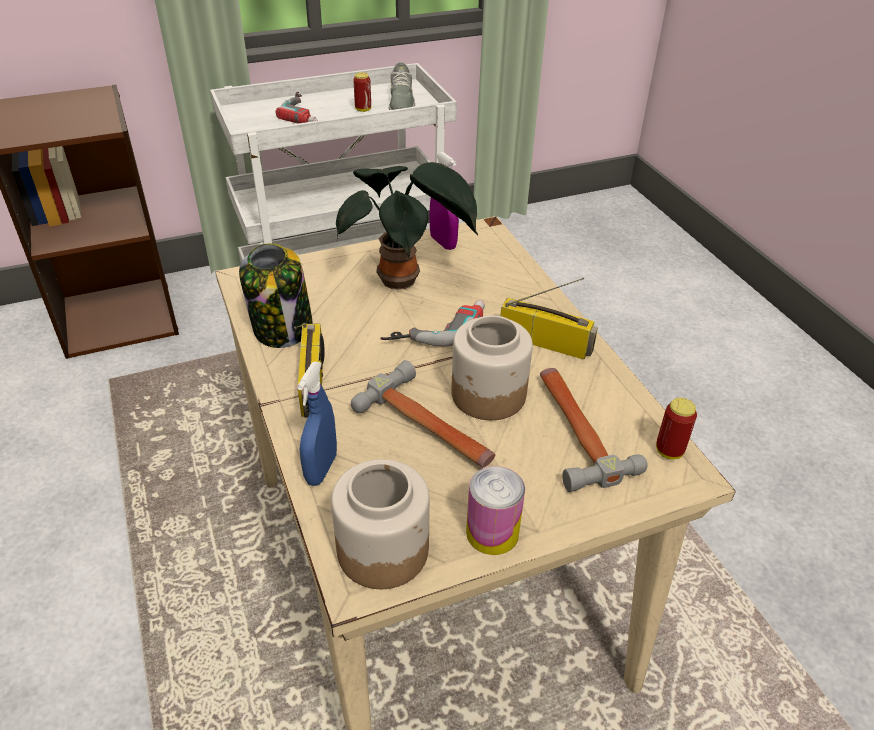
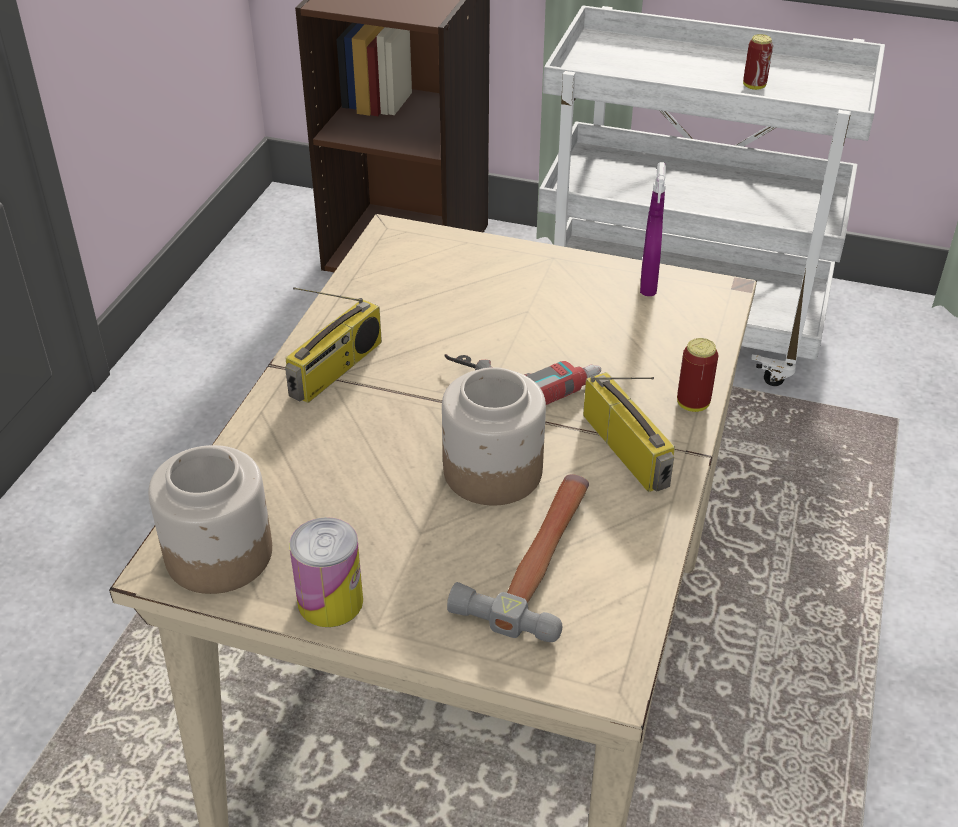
camera: 40 degrees right, 0 degrees up
(282, 328) = (370, 301): jar -> none
(306, 113) = (678, 68): power drill -> none
(321, 469) = (252, 452): blue spray bottle -> none
(400, 101) = (817, 90): grey shoe -> none
(403, 281) = (549, 308): potted plant -> none
(430, 427) = (393, 470): hammer -> none
(669, 451) = (618, 641): can -> can (693, 404)

